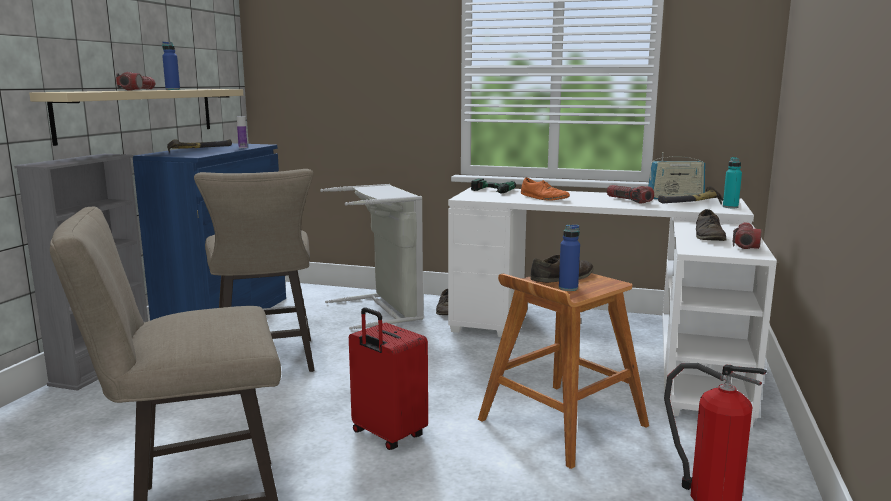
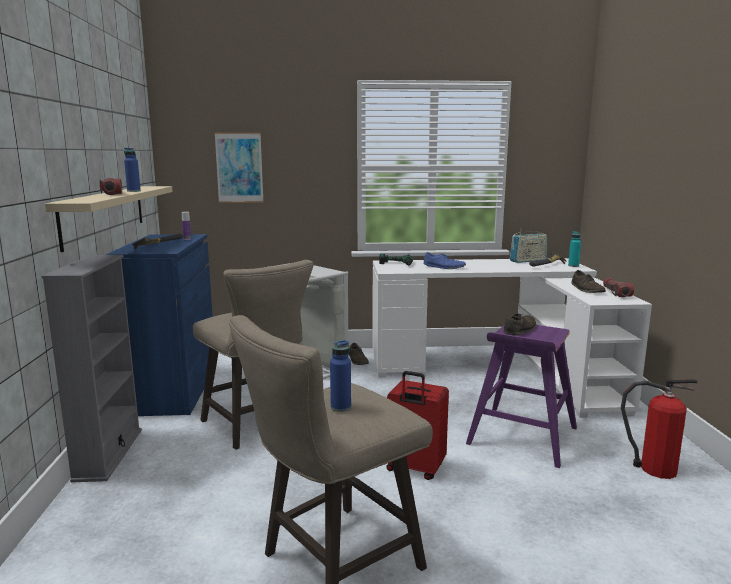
camera: 20 degrees left, 0 degrees up
(328, 70) = (239, 168): none -> picture
(544, 198) = (444, 267): orange shoe -> blue shoe
(561, 423) = (522, 436): brown stool -> purple stool
(568, 288) = (536, 338): blue bottle -> blue bottle (340, 407)
(628, 200) = (503, 265): flashlight -> none

